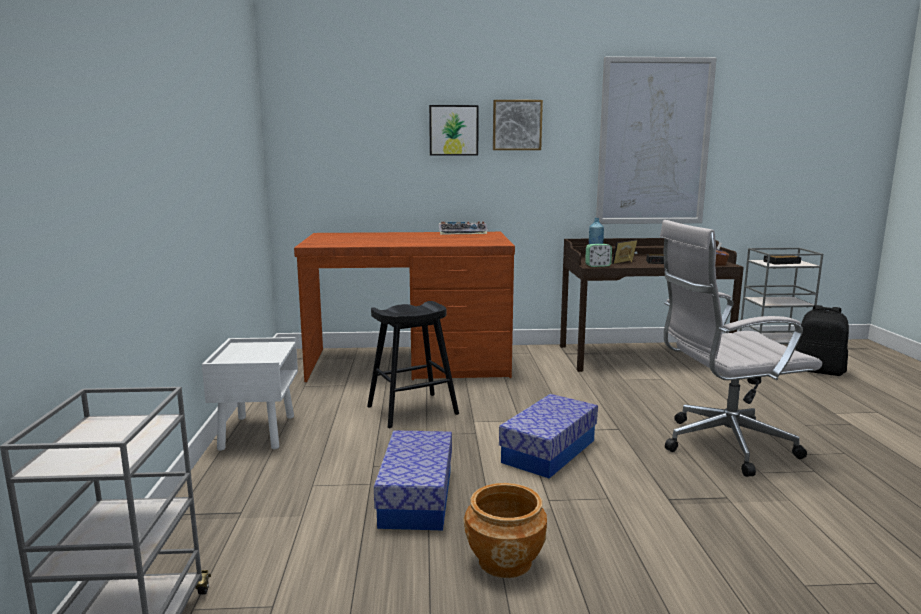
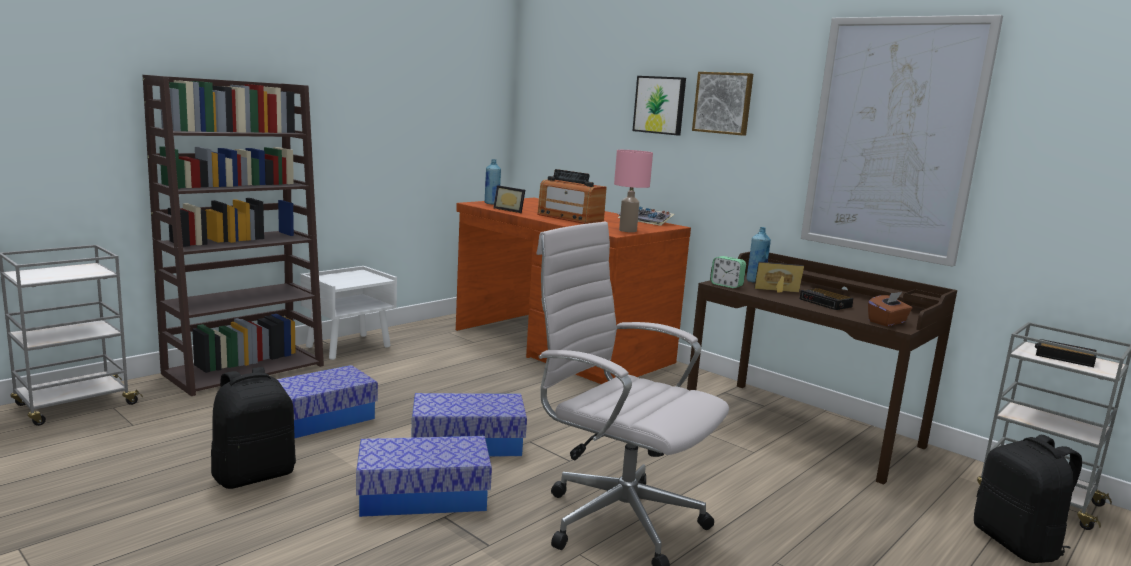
camera: 45 degrees right, 0 degrees up
(220, 497) = (245, 369): none -> brown bookcase
(320, 242) = (491, 203): none -> blue bottle
(362, 244) = (511, 210): none -> picture frame
(412, 410) = (465, 375): black stool -> none
(422, 240) = (569, 218): none -> radio
(494, 240) = (628, 230): none -> pink table lamp
(504, 560) = (255, 475): brown planter -> black backpack
(627, 496) = (423, 496): none -> storage box

